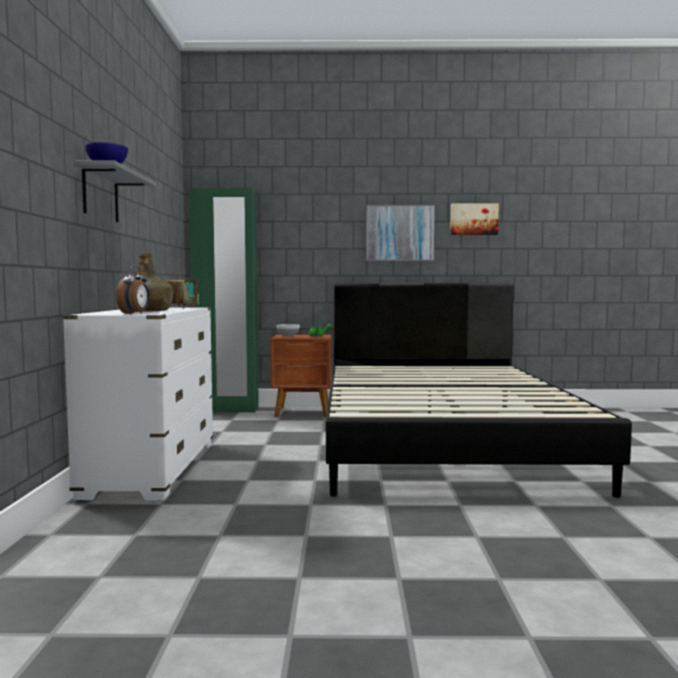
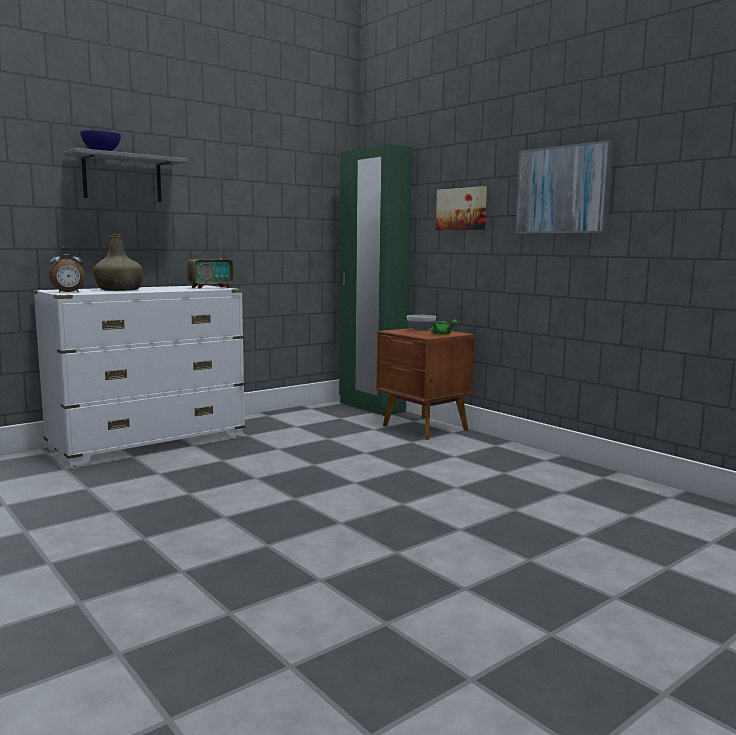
camera: 50 degrees right, 5 degrees up
(442, 440) = (436, 504): black bed -> none
(473, 219) = (675, 158): picture -> picture (462, 209)

